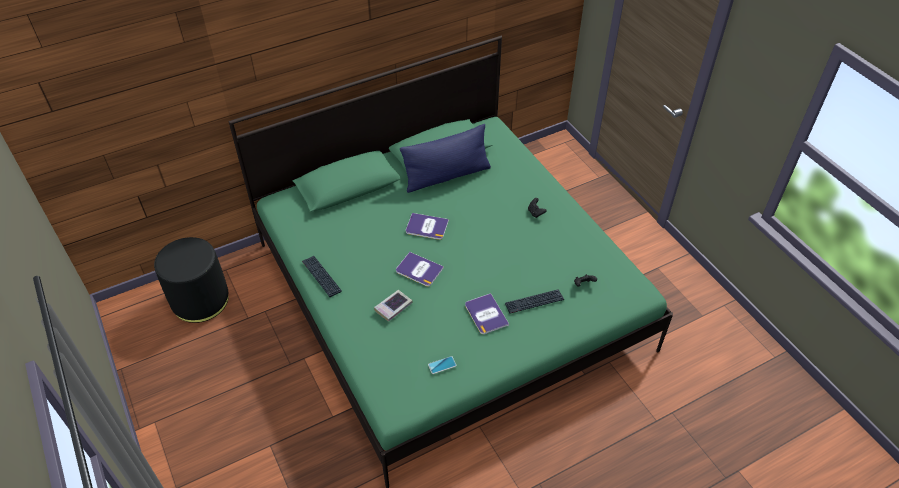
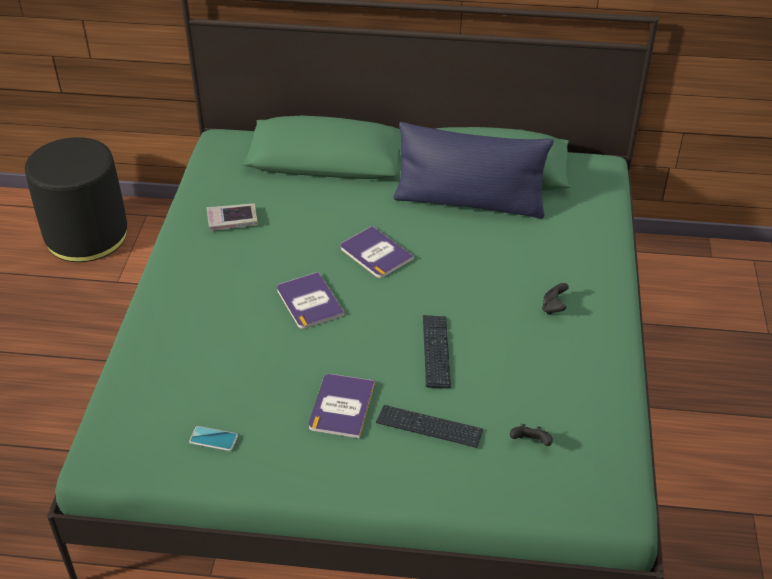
camera: 35 degrees right, 5 degrees down
(321, 276) = (181, 249): keyboard -> keyboard (436, 352)
(393, 307) = (228, 331): book -> book (232, 221)

